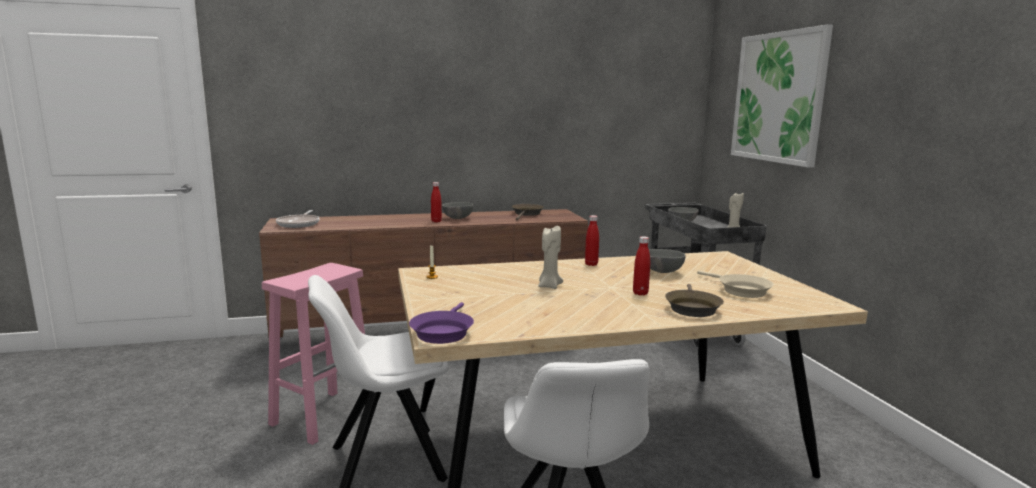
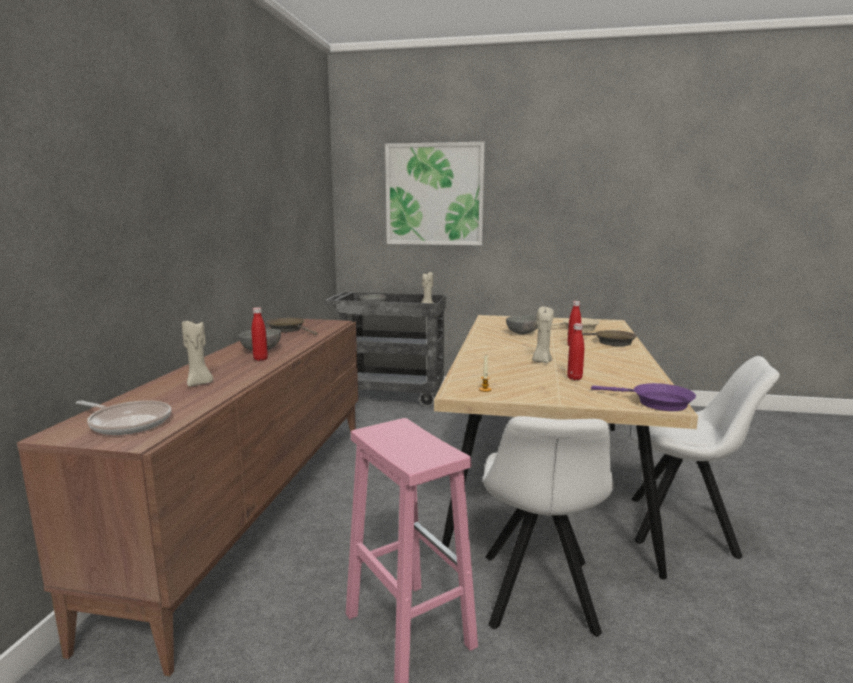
camera: 65 degrees left, 0 degrees up
(371, 221) = (199, 384): none -> beige candle
(591, 264) = (486, 343): red bottle -> red bottle (574, 378)

